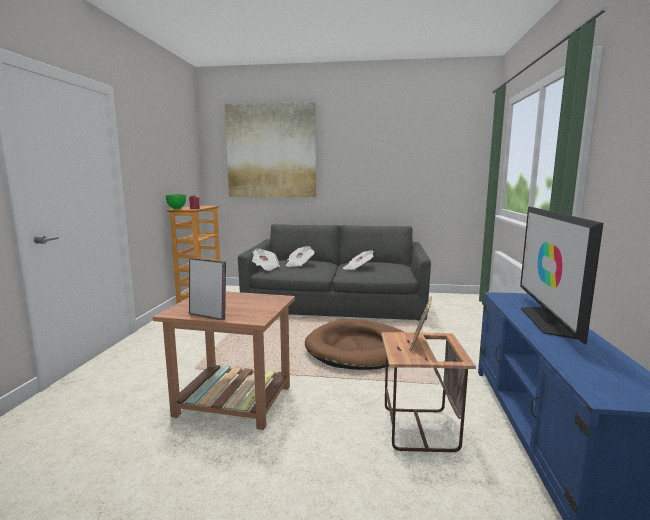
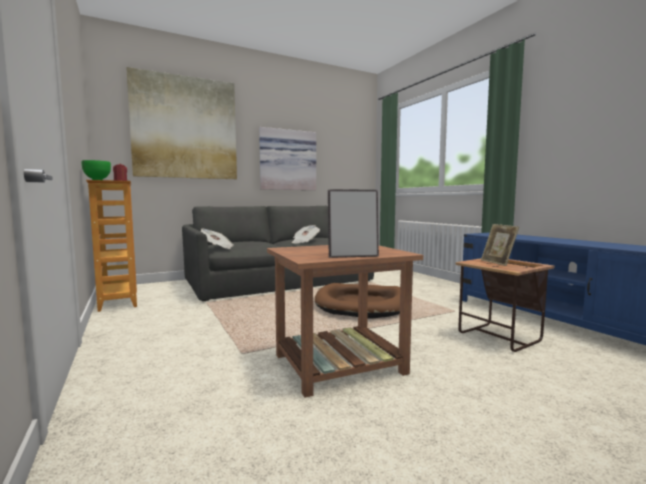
camera: 35 degrees left, 5 degrees down
(299, 264) = (246, 243): newspaper -> none
(371, 175) = (287, 160): none -> picture
(547, 321) = (541, 238): television -> none

